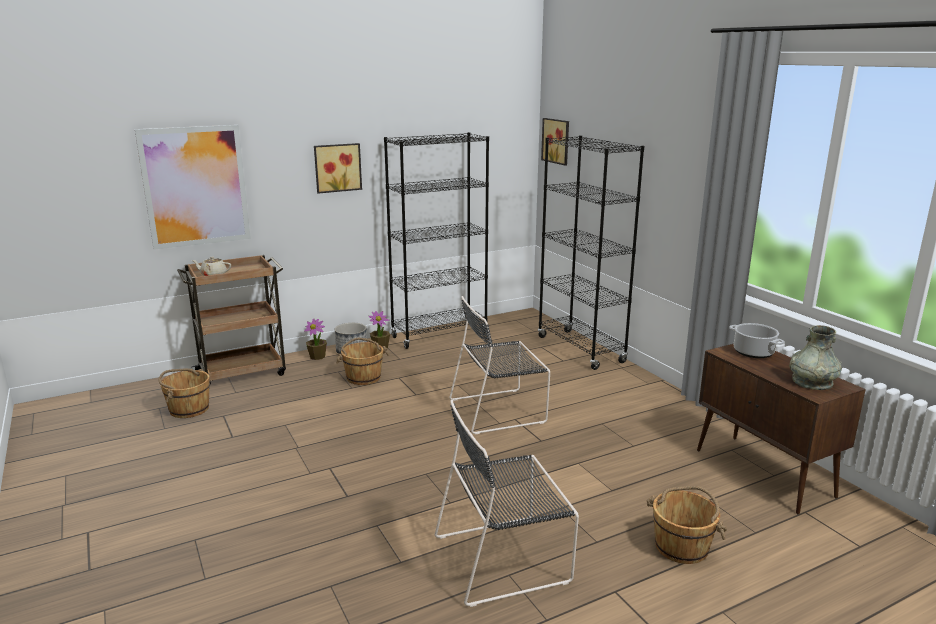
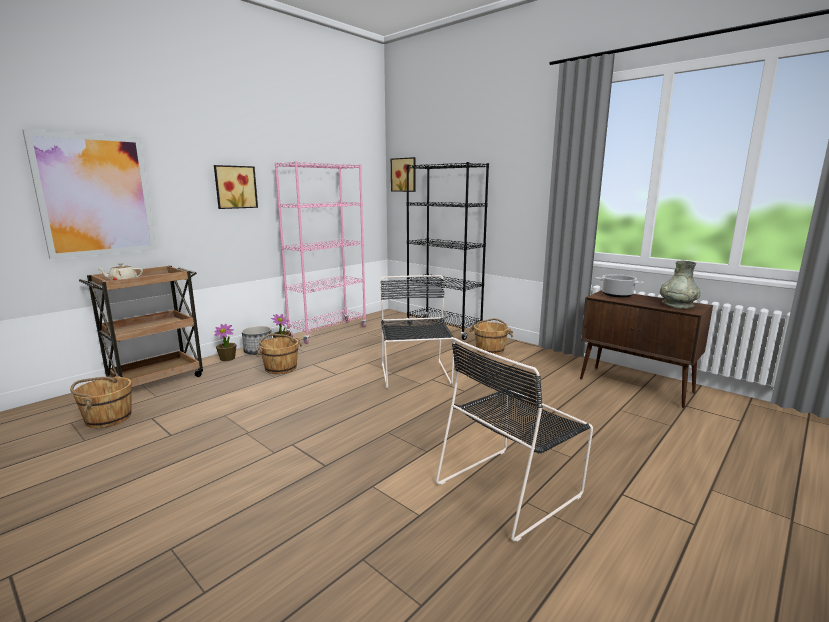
camera: 20 degrees left, 5 degrees down
(439, 335) = (328, 332): black bookcase -> pink bookcase
(500, 410) = (415, 375): black chair -> black chair turned 120 degrees clockwise
(682, 546) = (634, 446): brown bucket -> brown bucket (490, 349)

